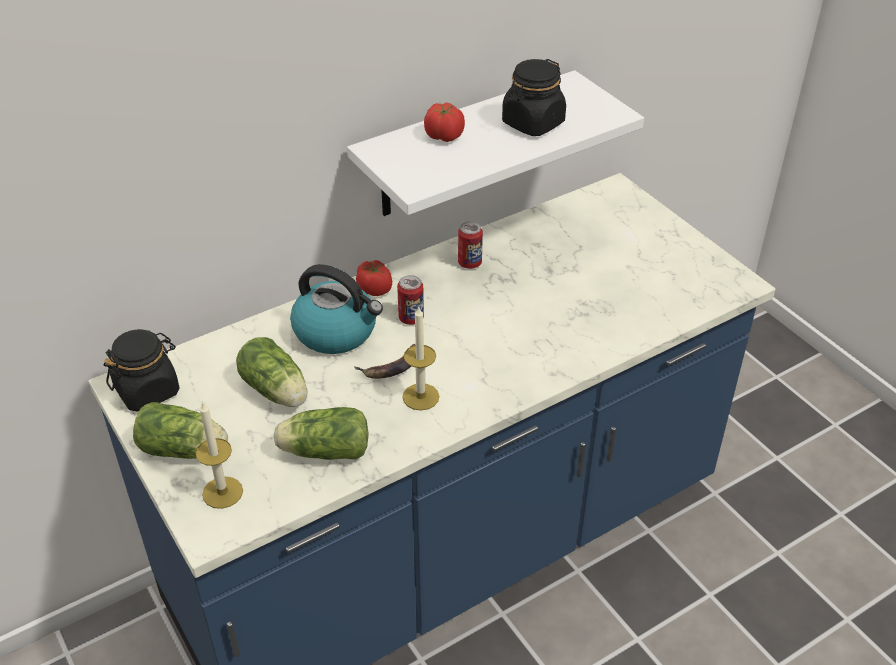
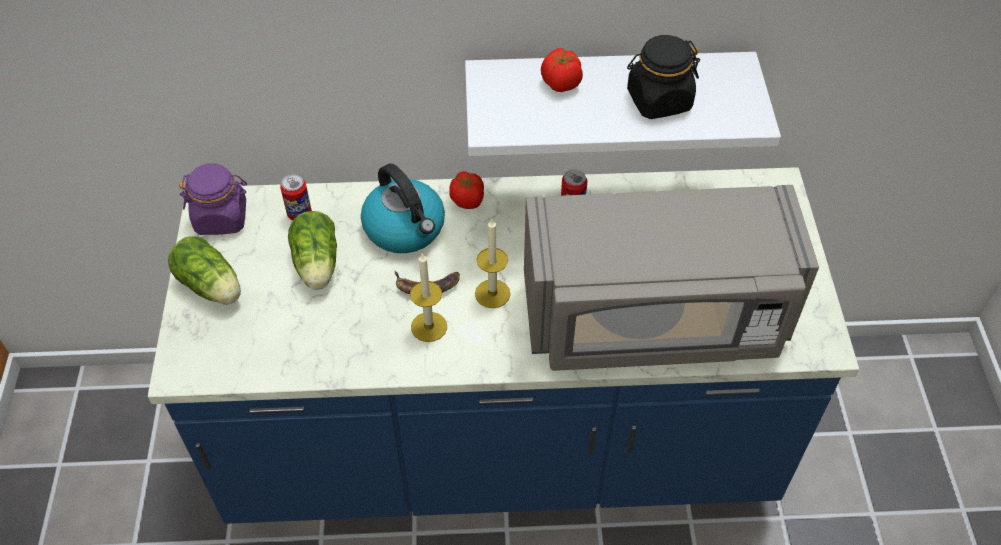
camera: 30 degrees right, 10 degrees up
(148, 390) = (222, 218): black jar -> purple jar
(222, 492) = (212, 340): candle -> candle (492, 293)
(323, 451) = (313, 340): lettuce -> none
(411, 318) = (477, 244): can -> can (299, 214)
(602, 316) = (654, 319): none -> grey microwave

